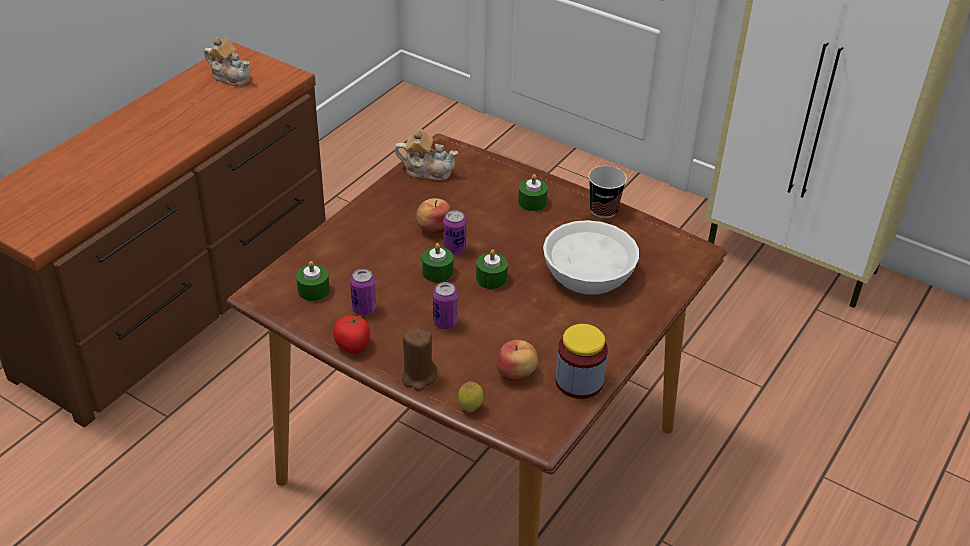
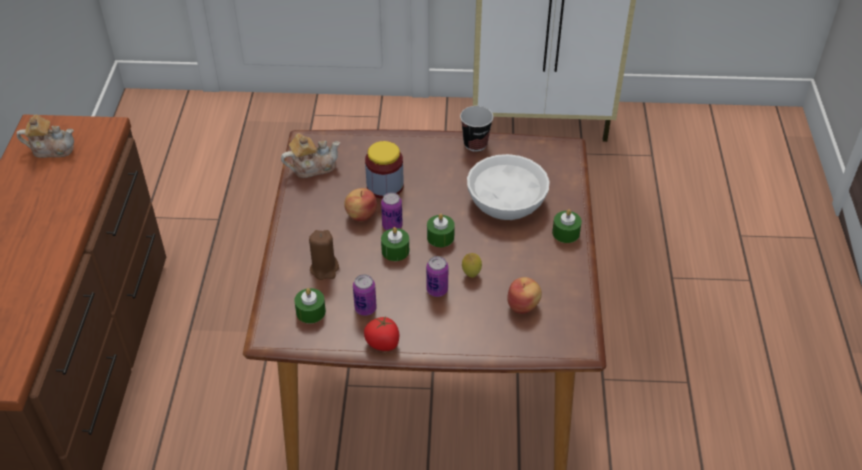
camera: 30 degrees left, 5 degrees up
(418, 376) = (455, 343): brown candle -> brown candle (324, 269)
(470, 408) = (513, 349): lemon -> lemon (471, 274)
(532, 202) = (417, 160): green candle -> green candle (566, 233)
(579, 381) = (571, 290): jar -> jar (385, 186)

